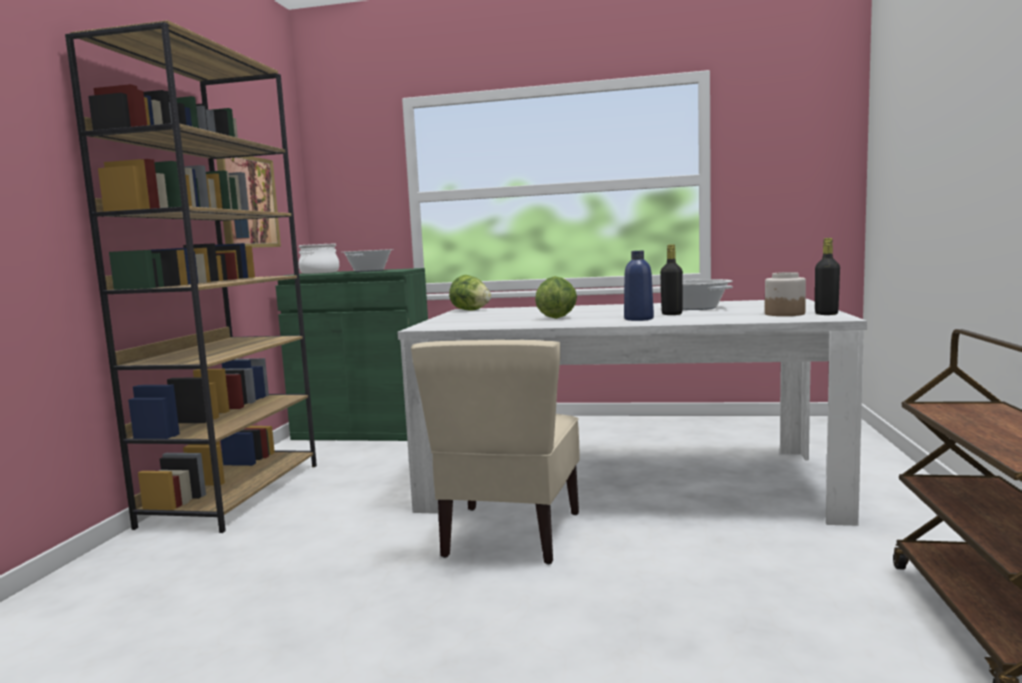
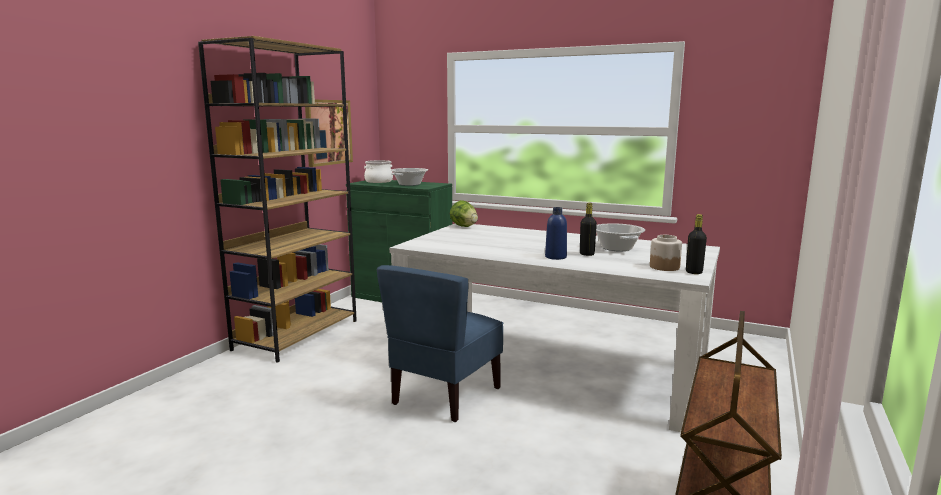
camera: 15 degrees right, 5 degrees up
(510, 534) = (445, 396): beige chair -> blue chair
(557, 318) = (505, 246): lettuce -> none

